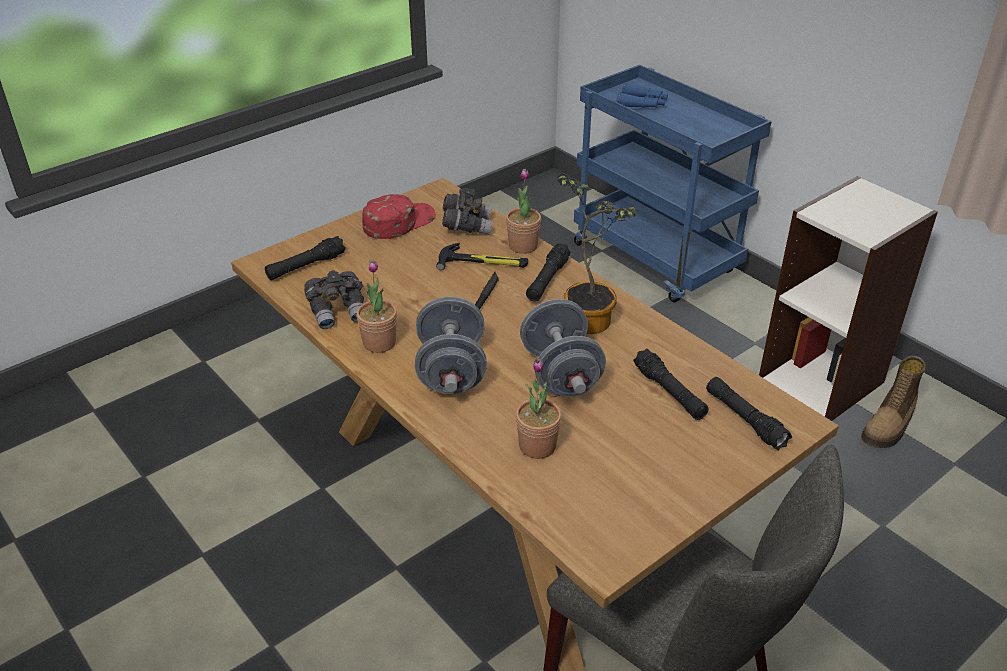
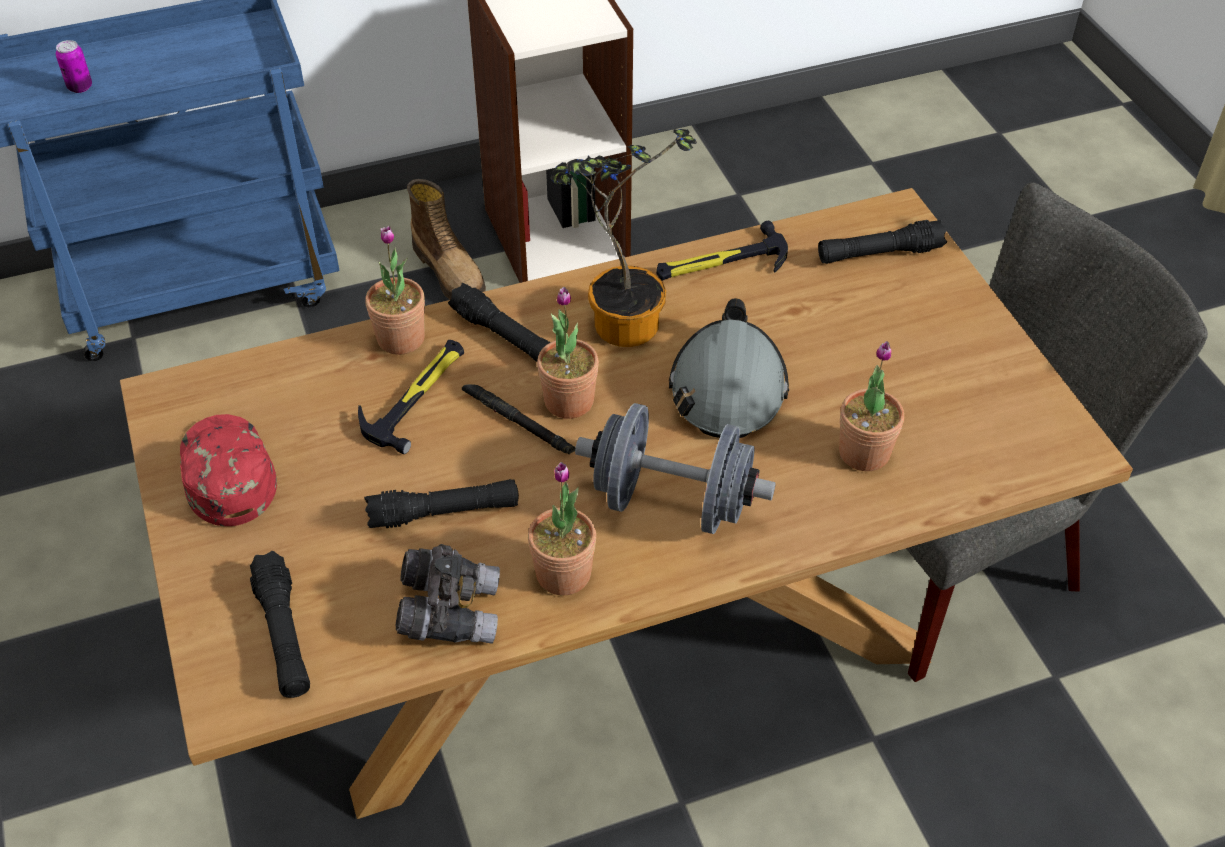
camera: 70 degrees left, 10 degrees up
(466, 226) = (299, 388): grey binoculars -> none
(510, 314) = (569, 401): none -> potted plant
(560, 374) = (728, 387): grey dumbbell -> grey hard hat
(642, 104) = (80, 87): blue binoculars -> can
(669, 392) = (806, 298): black flashlight -> black flashlight (444, 513)
(676, 347) = (721, 263): none -> hammer
(889, 426) = (658, 215): boot -> boot (450, 271)

